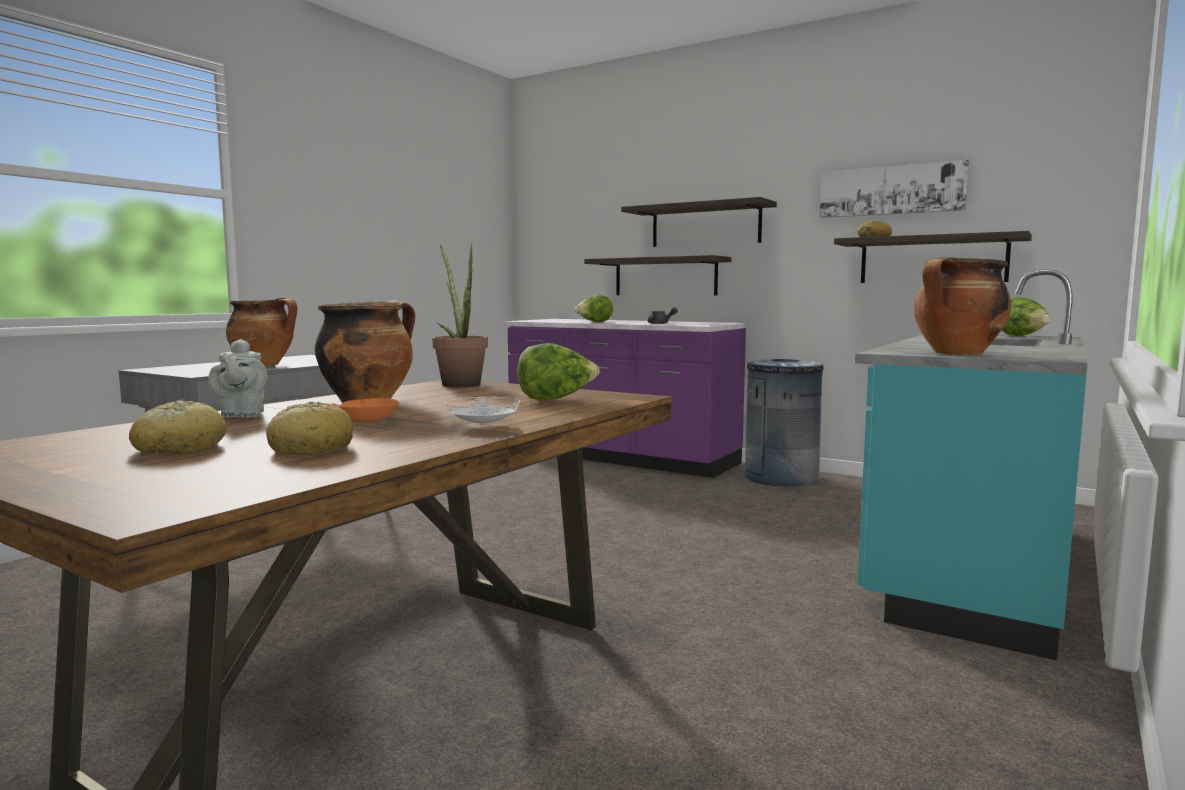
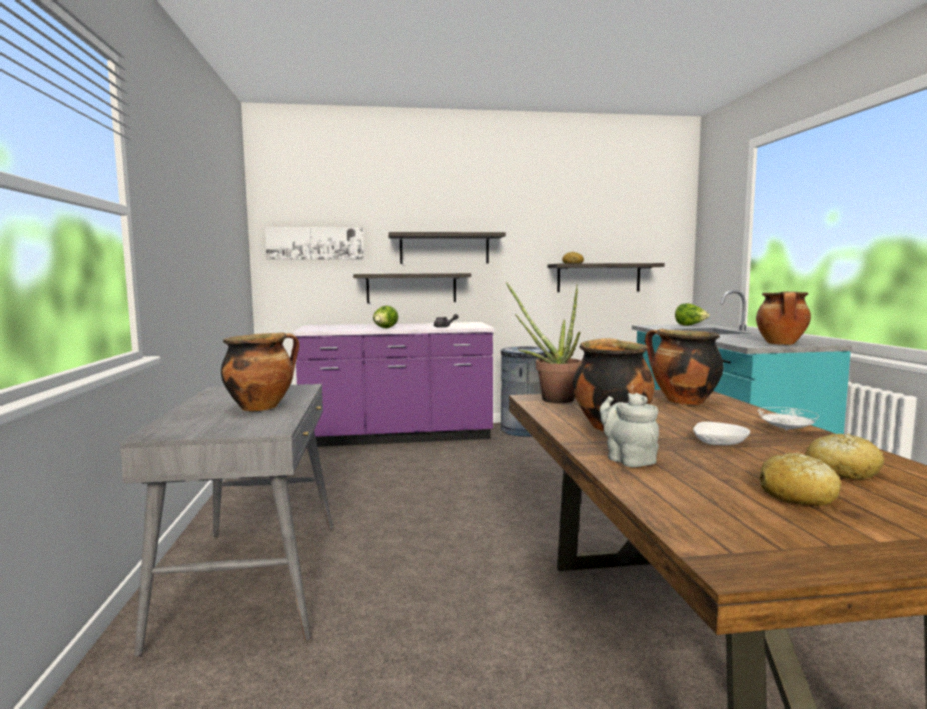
camera: 40 degrees left, 0 degrees up
(241, 415) = (628, 459): grey teapot -> grey teapot turned 150 degrees counterclockwise
(365, 421) = (719, 443): orange bowl -> white bowl
(556, 399) = (682, 402): lettuce -> cooking pot
(891, 190) = (573, 232): picture -> picture (315, 243)

